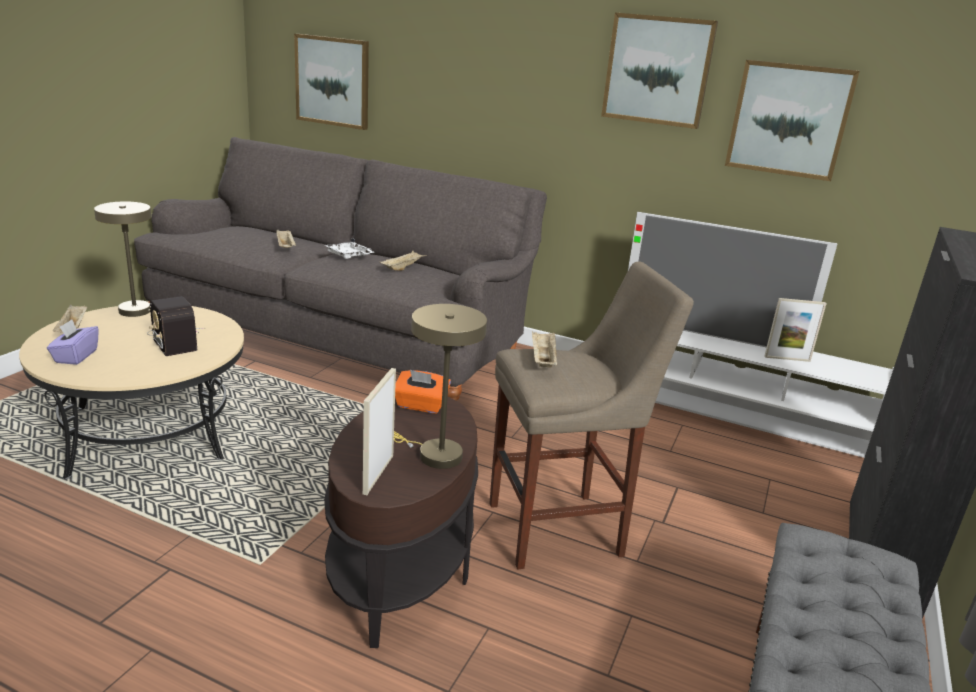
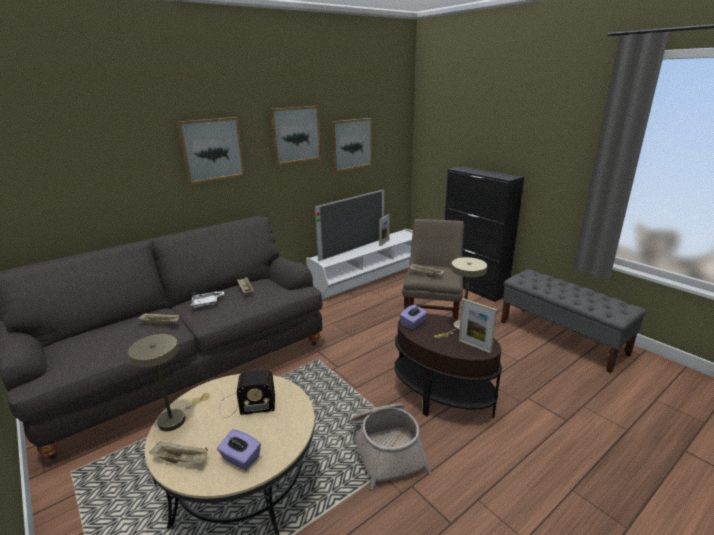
camera: 60 degrees left, 0 degrees up
(242, 529) = (386, 449): none -> basket
(333, 81) = (66, 197): picture -> picture (212, 149)
(420, 405) = (413, 323): orange tissue box -> purple tissue box

